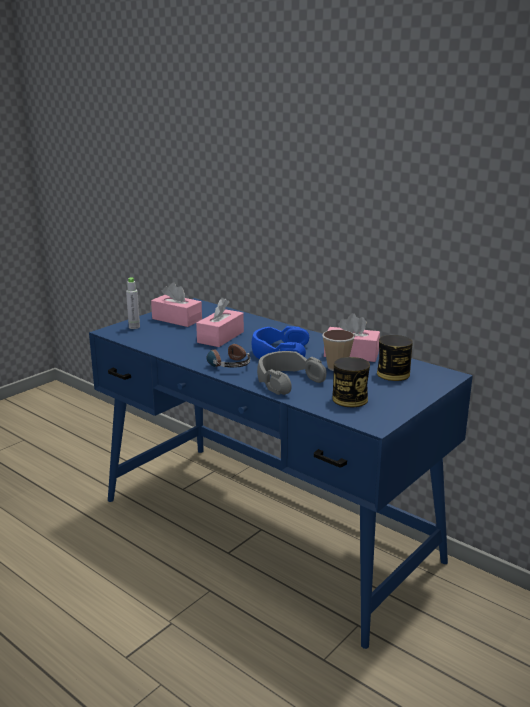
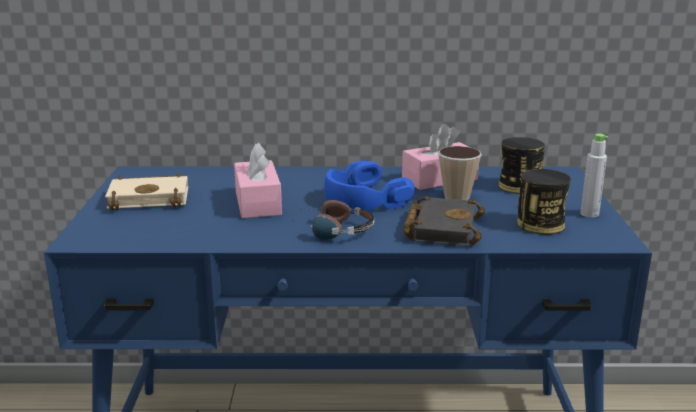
camera: 40 degrees left, 0 degrees up
(134, 327) = (107, 224): grey bottle -> grey bottle (589, 214)
(177, 319) = (151, 198): pink tissue box -> beige book
(287, 381) = (441, 227): grey headphones -> black book

